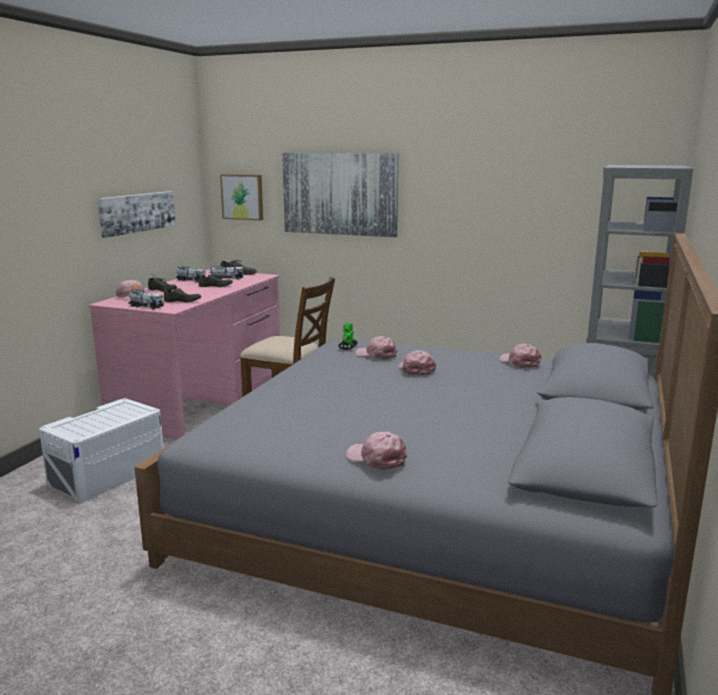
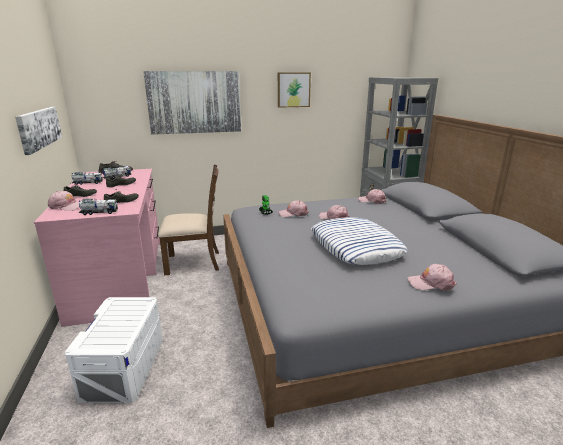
camera: 35 degrees left, 5 degrees up
(243, 197) = (107, 108): picture -> picture (293, 89)
(371, 402) = (355, 247): none -> pillow

